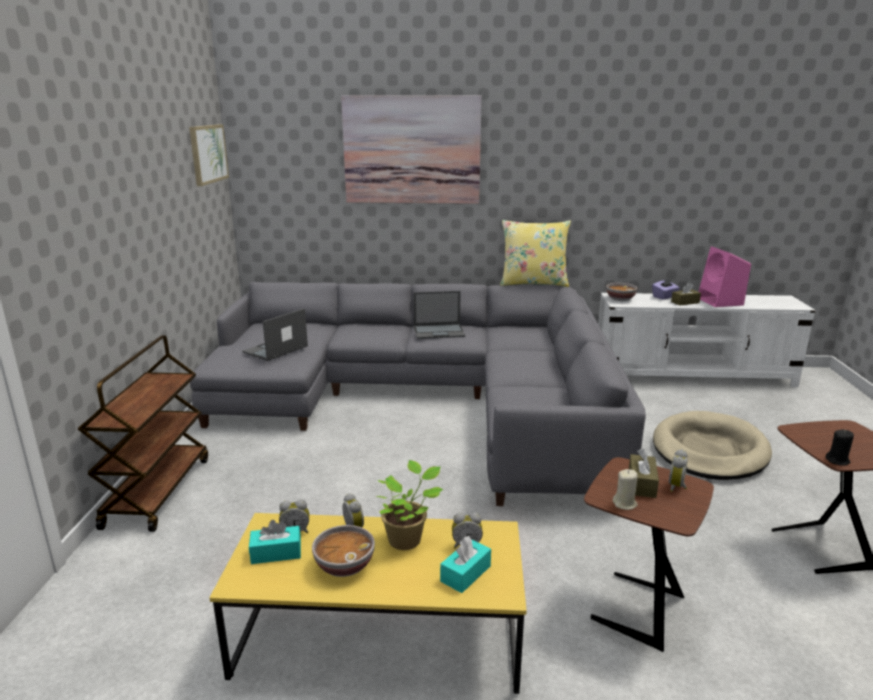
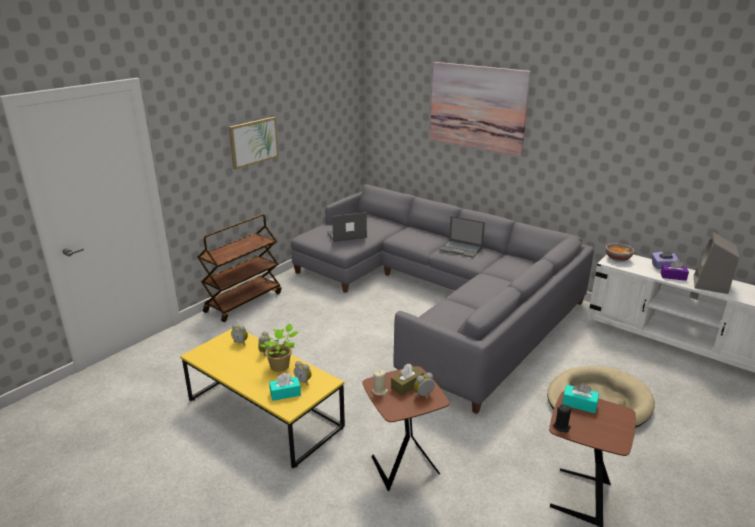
camera: 35 degrees right, 5 degrees up
(208, 154) = (343, 96): picture -> picture (253, 142)
(276, 553) = (222, 348): turquoise tissue box -> turquoise tissue box (579, 404)
(344, 565) = (241, 366): bowl -> none
(533, 283) = (553, 228): yellow pillow -> none
(685, 302) = (673, 276): brown tissue box -> purple tissue box
(721, 302) = (710, 285): pink speaker -> grey speaker

